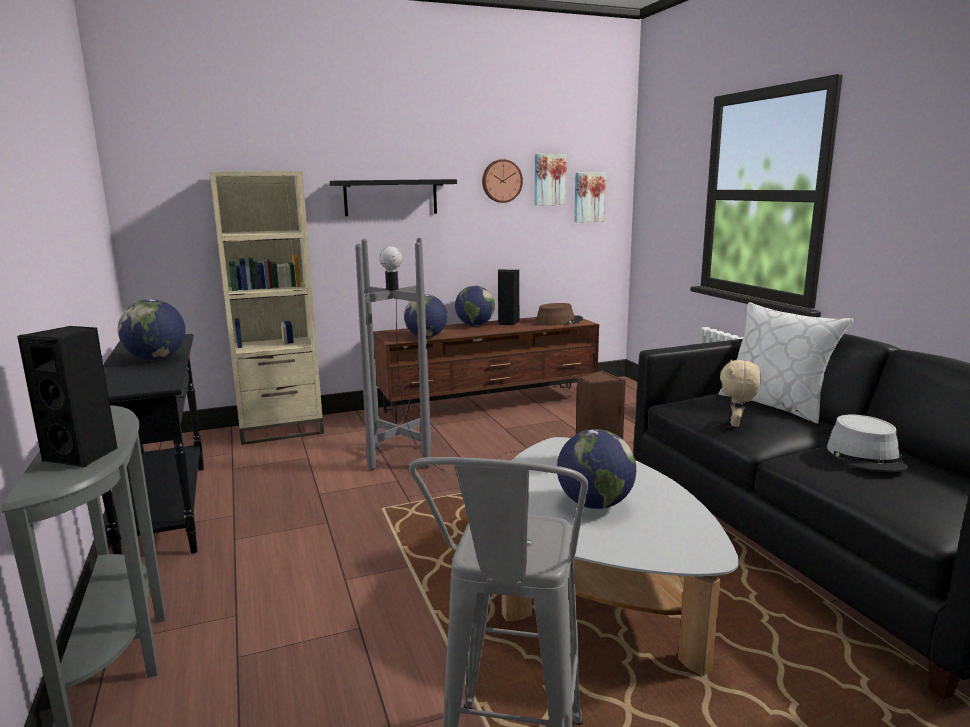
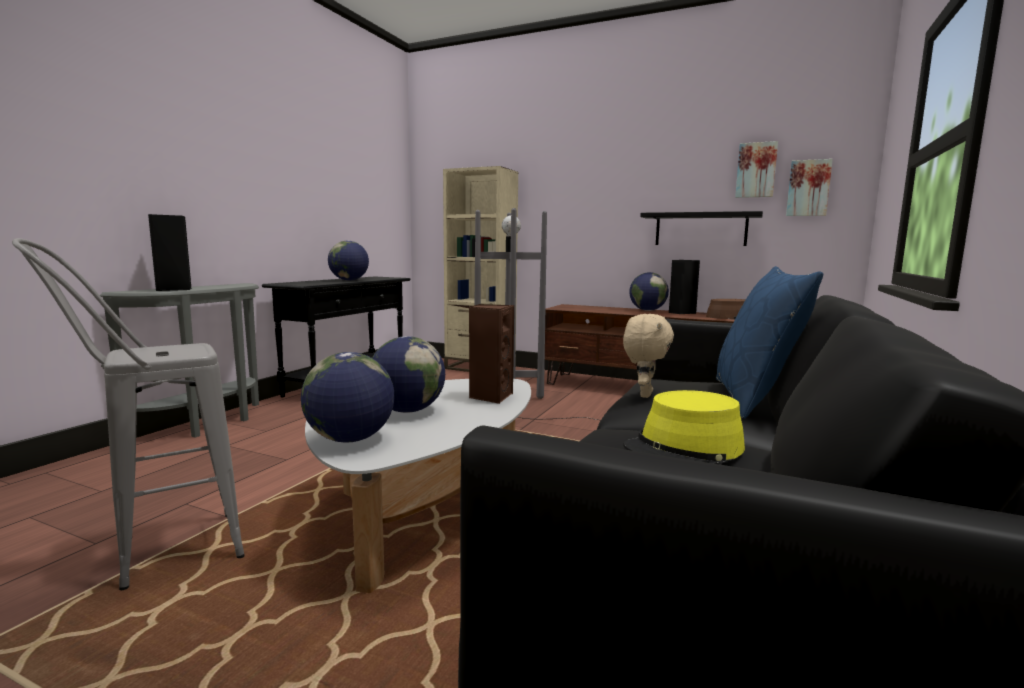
camera: 45 degrees right, 5 degrees down
(391, 197) = (590, 190): black shelf -> black shelf (700, 229)
(426, 337) = (584, 310): globe -> globe (350, 439)
(501, 181) = (699, 173): wall clock -> none
(736, 424) = (644, 394): beige plush toy -> beige plush toy turned 135 degrees clockwise
(775, 405) = (754, 399): white pillow -> blue pillow
(866, 457) = (685, 448): grey hat -> yellow hat

